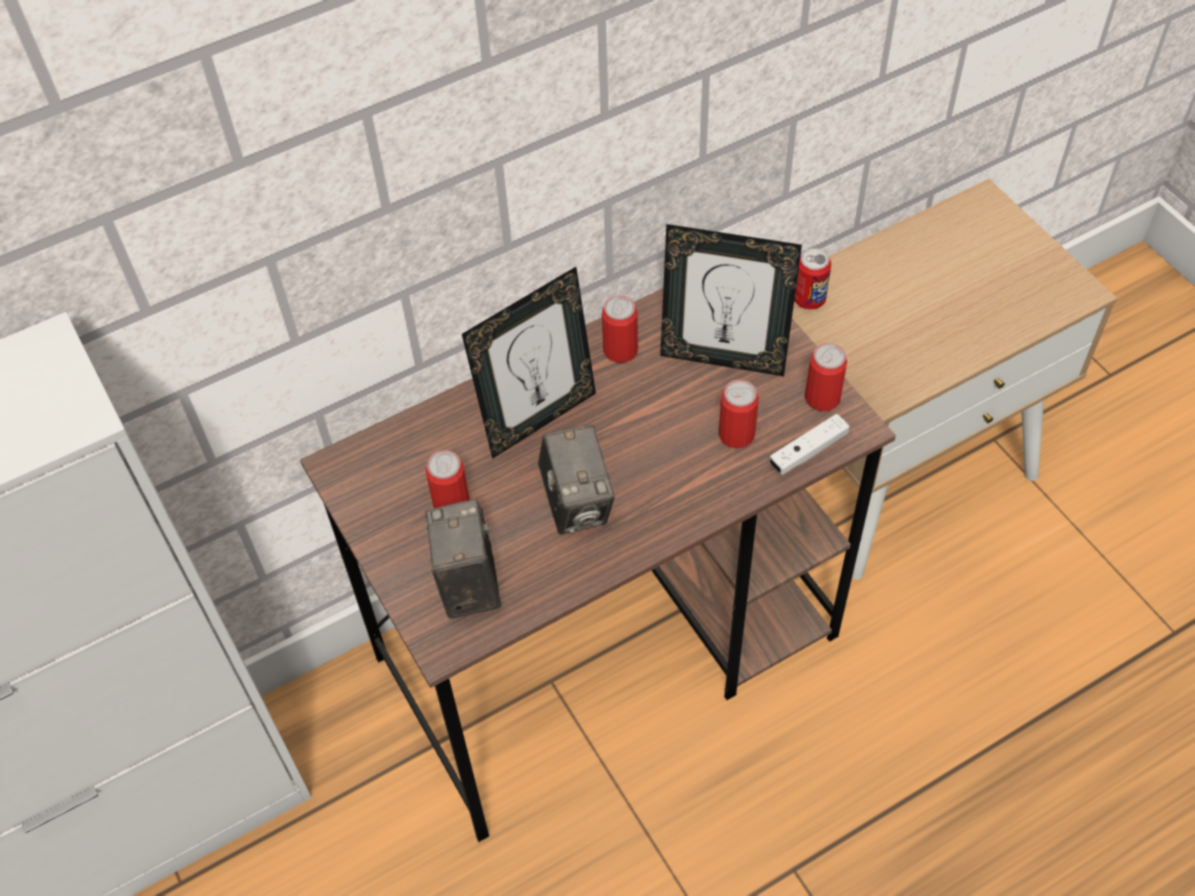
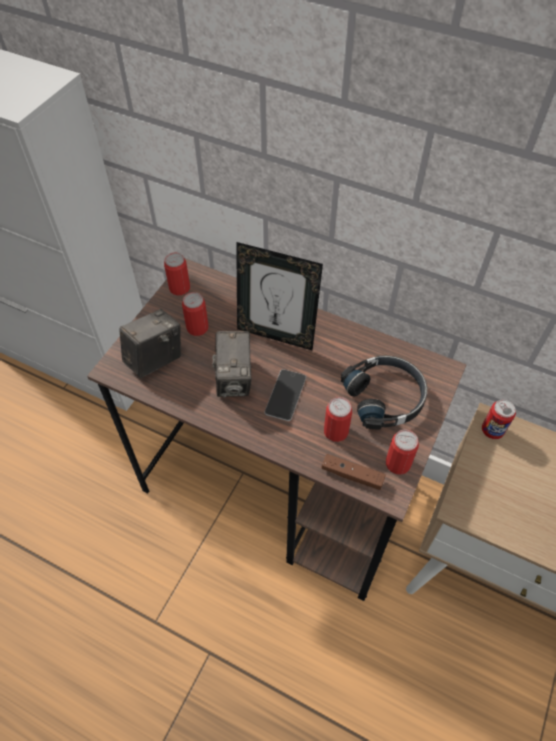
camera: 55 degrees right, 0 degrees up
(577, 503) = (234, 380): camera -> camera turned 45 degrees counterclockwise
(620, 350) = (350, 346): can -> can (179, 288)
(644, 458) = (285, 395): none -> phone
(723, 358) = (385, 397): picture frame -> black headphones
(808, 451) = (352, 475): white game controller -> brown game controller

